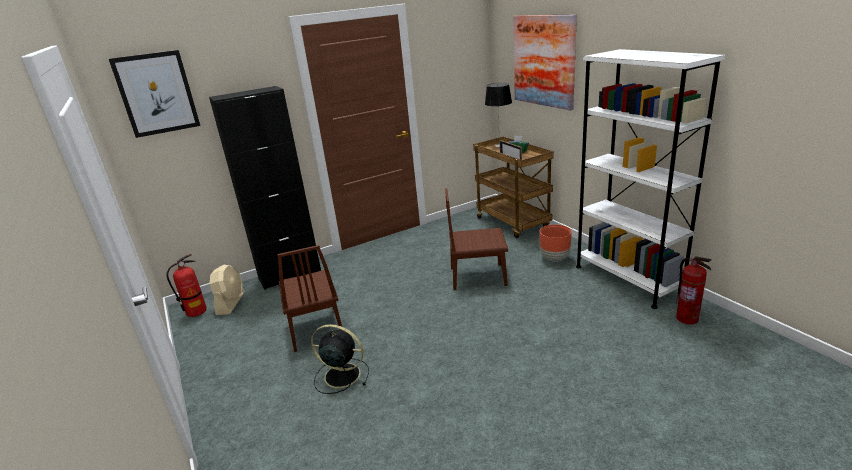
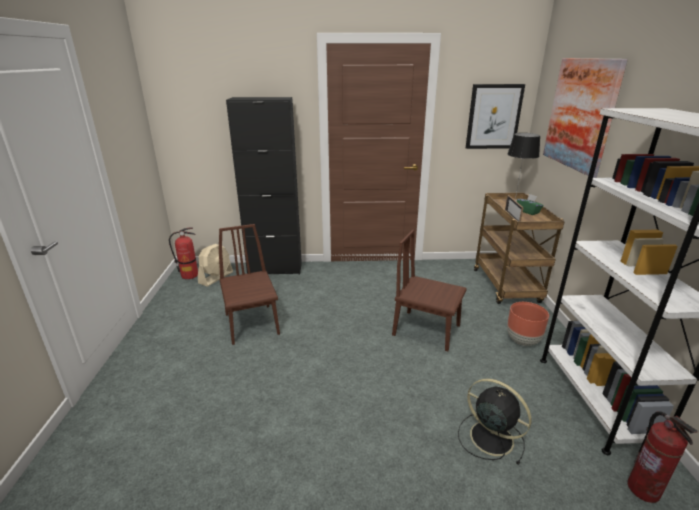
camera: 25 degrees right, 0 degrees up
(156, 93) = (192, 87): picture -> picture (493, 117)
(316, 328) = (252, 324): brown chair -> brown chair turned 150 degrees clockwise
(340, 375) = (231, 376): black fan -> black fan (489, 437)

